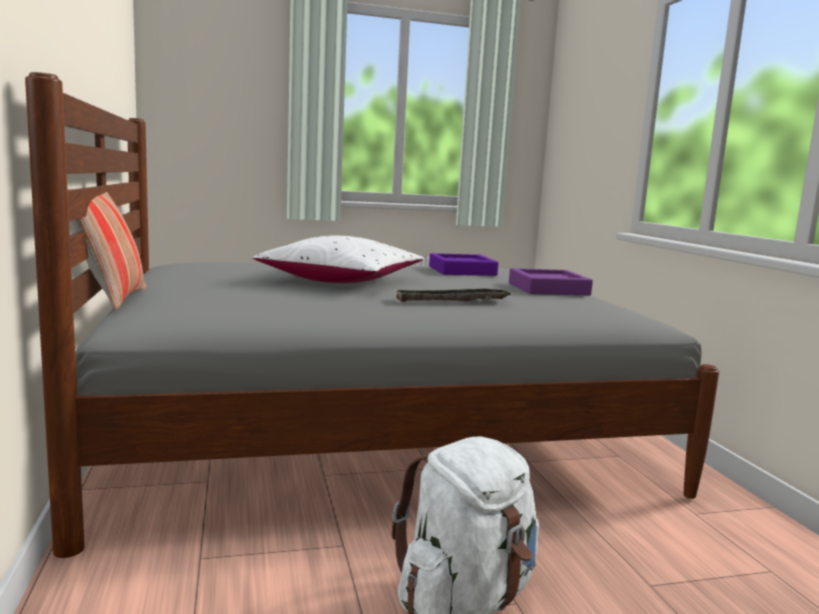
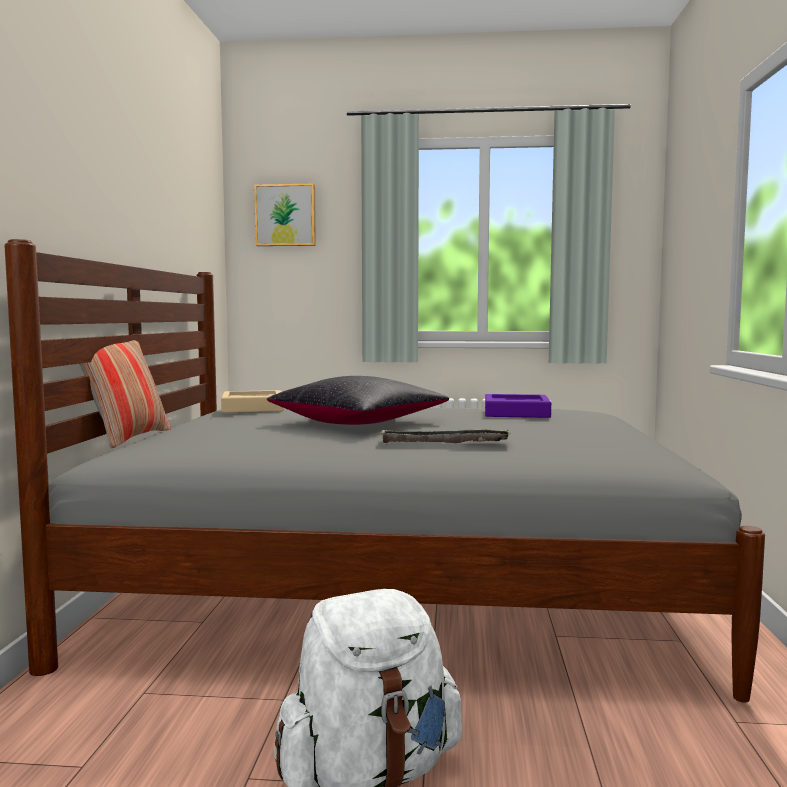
camera: 20 degrees right, 5 degrees down
(205, 64) = (286, 215): none -> picture
(207, 265) = (252, 408): none -> beige tray
(341, 281) = (358, 422): white pillow -> black pillow
(548, 289) = (589, 432): purple tray -> none

